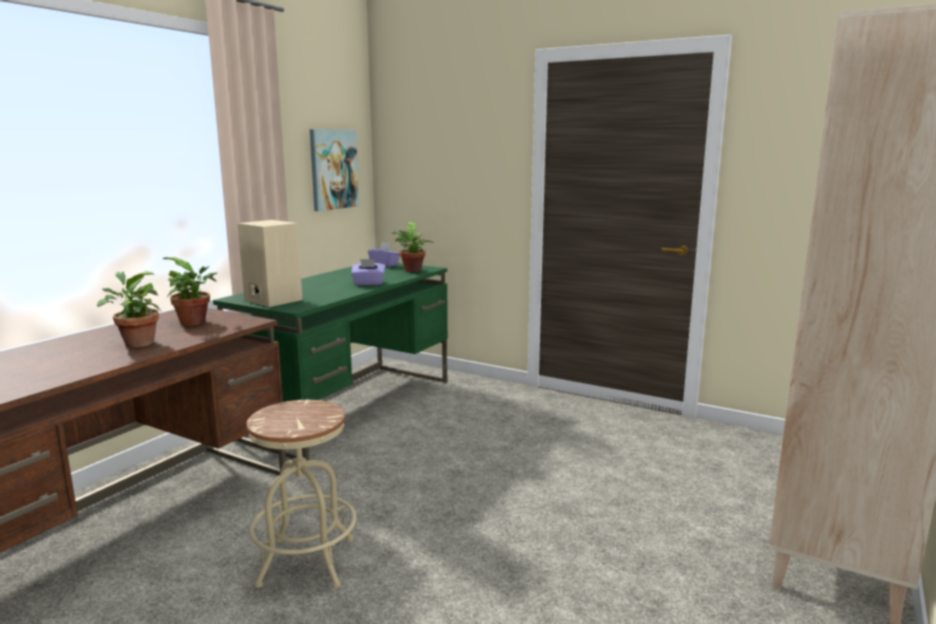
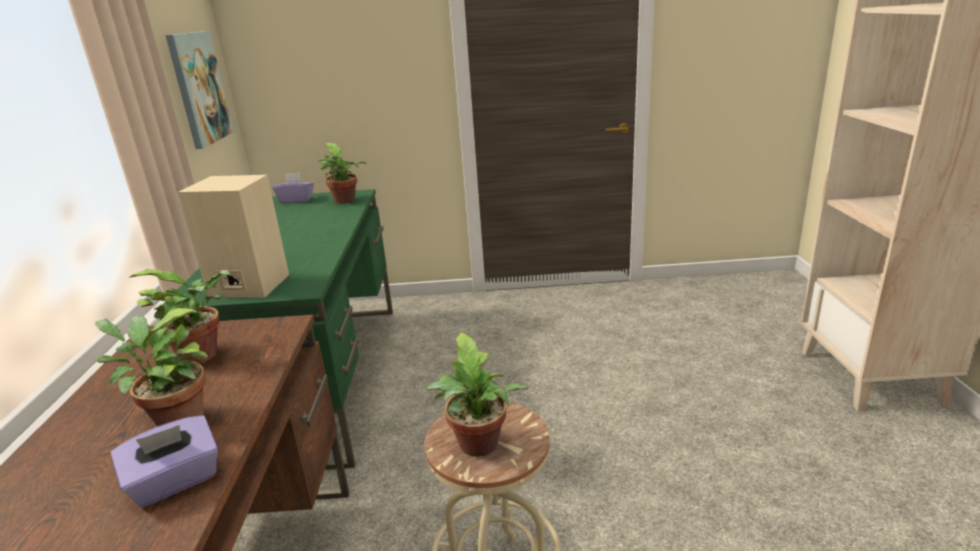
camera: 30 degrees left, 10 degrees up
(283, 419) = (479, 447): none -> potted plant
(368, 283) = (328, 230): purple tissue box -> purple tissue box (176, 481)

